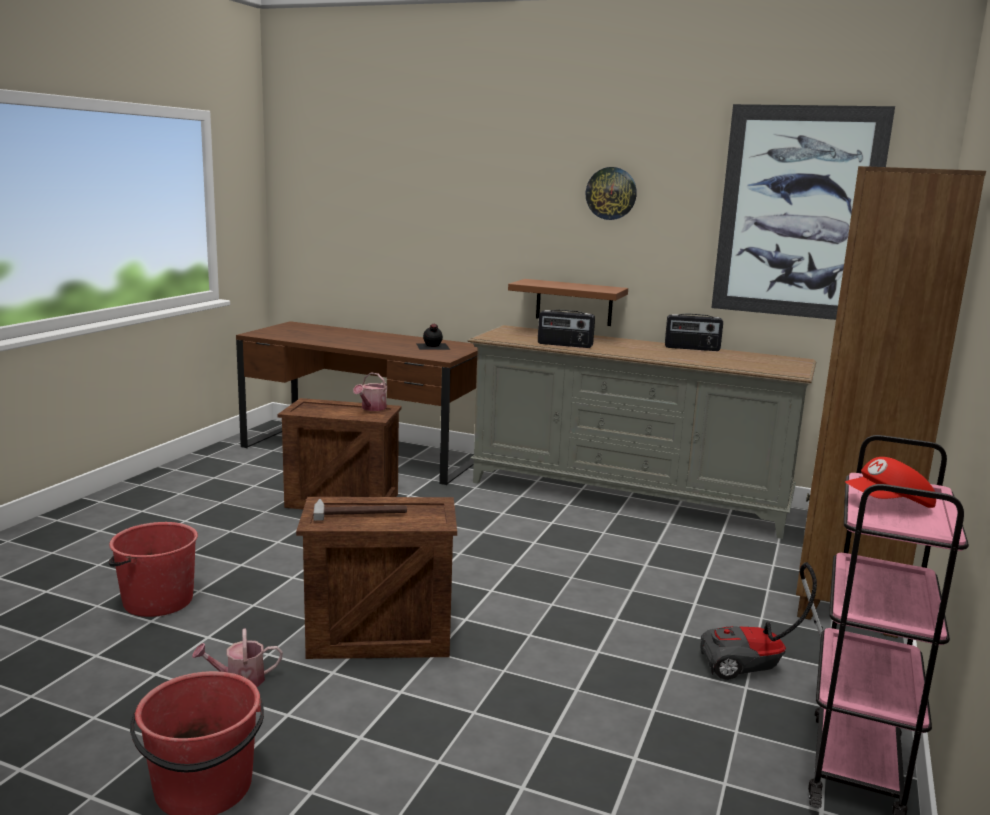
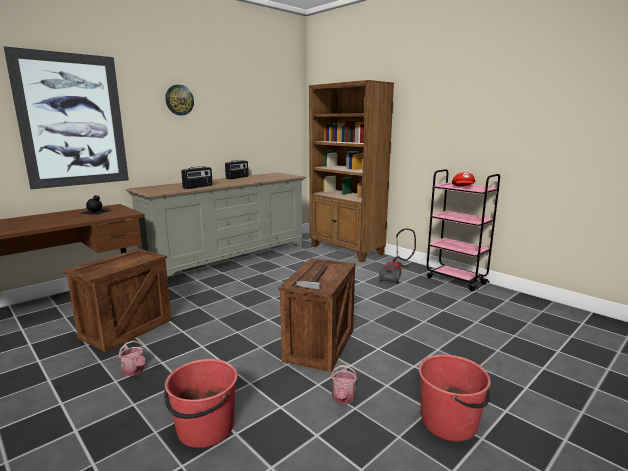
camera: 65 degrees left, 0 degrees up
(372, 408) = (131, 255): watering can -> watering can (134, 371)
(574, 302) = (168, 166): brown shelf -> none
(797, 213) = (262, 107): picture -> picture (73, 121)

